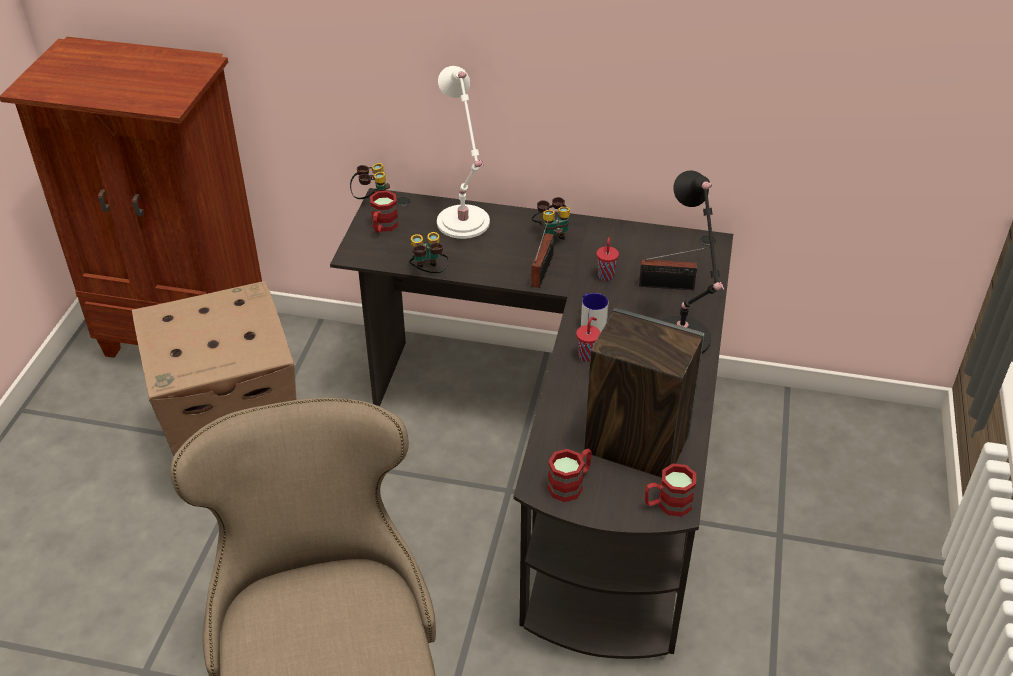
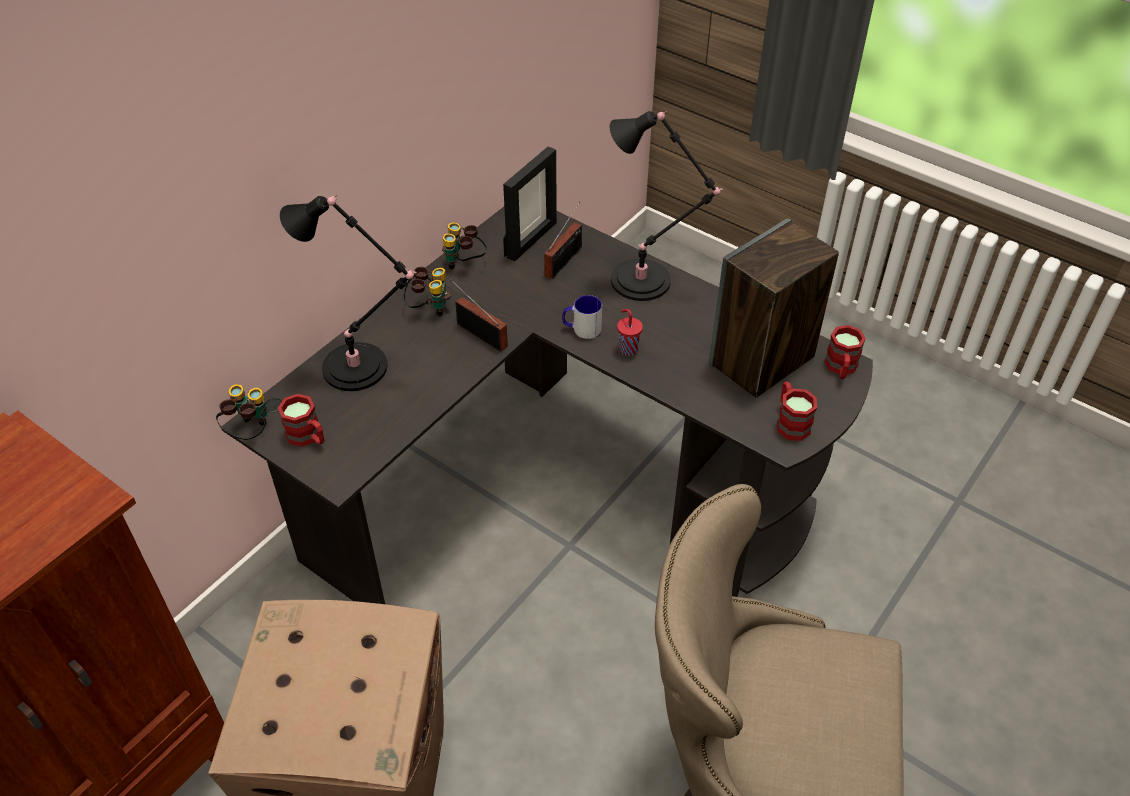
camera: 65 degrees left, 5 degrees up
(428, 273) = (421, 424): binoculars -> binoculars (465, 264)
(464, 225) = (360, 368): white table lamp -> black table lamp
(606, 275) = (521, 294): red cup -> none
(678, 258) = (530, 239): none -> picture frame

